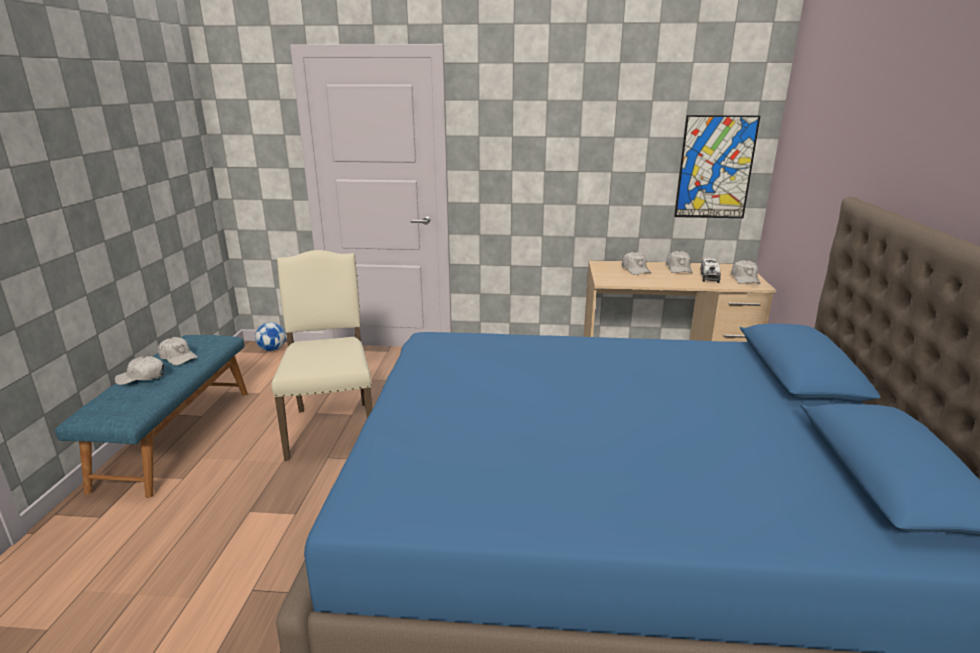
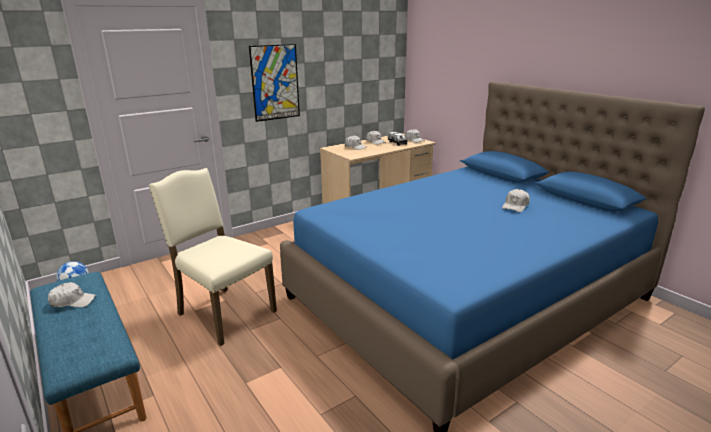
camera: 40 degrees left, 0 degrees up
(141, 377) = (67, 326): white cap -> white cap (515, 206)
(715, 168) = (379, 76): picture -> picture (275, 82)

